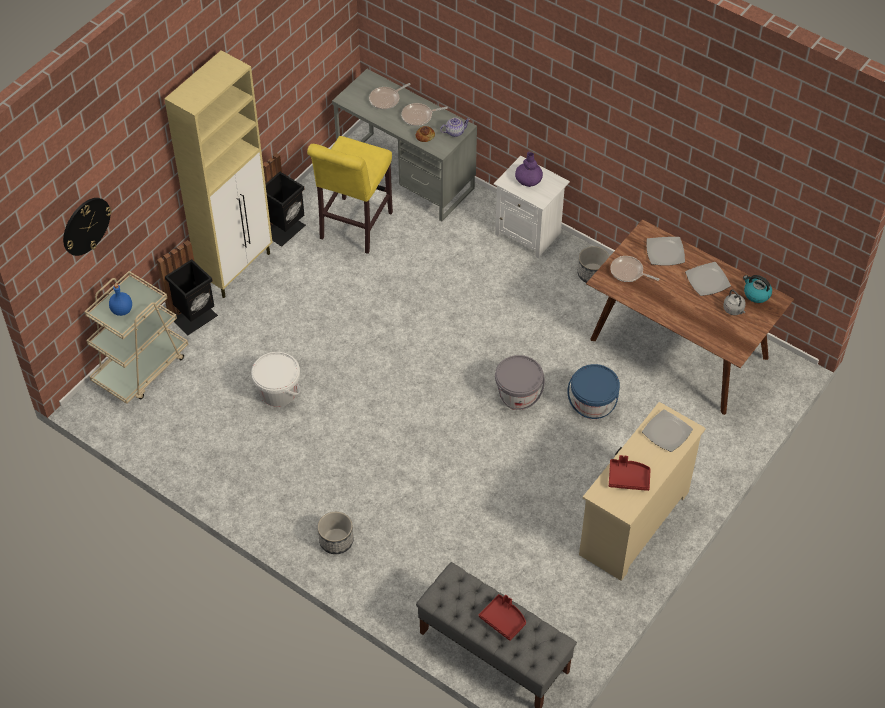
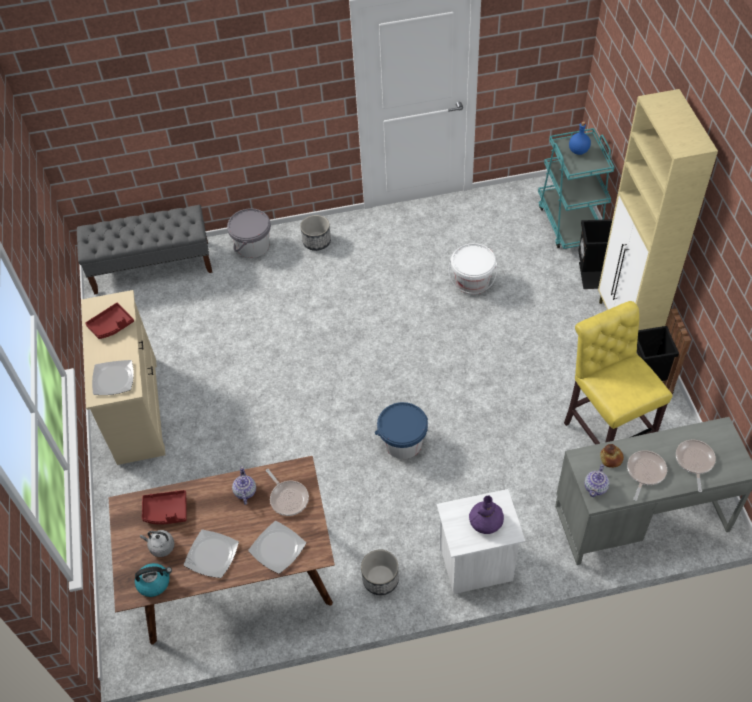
camera: 135 degrees right, 0 degrees up
(86, 226) = (623, 75): wall clock -> none
(141, 368) = (570, 222): beige cart -> turquoise cart
(503, 620) = (134, 233): red tray -> red tray (166, 511)
(518, 395) = (316, 422): grey bucket -> grey bucket (253, 246)
(592, 404) = (255, 465): blue bucket -> blue bucket (403, 443)
(628, 272) = (288, 498): frying pan -> frying pan turned 75 degrees clockwise
(650, 297) = (245, 492): none -> teapot

